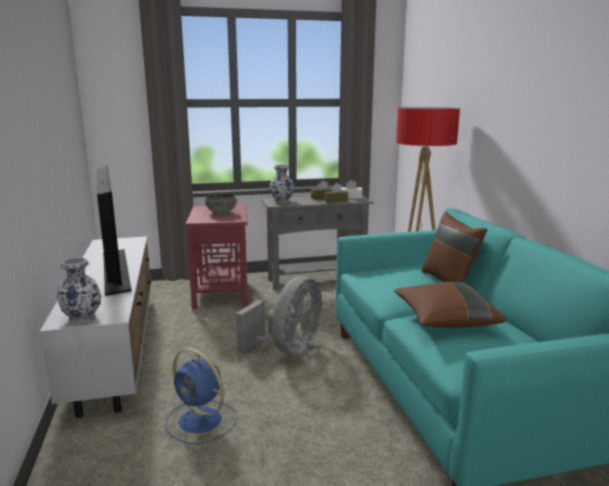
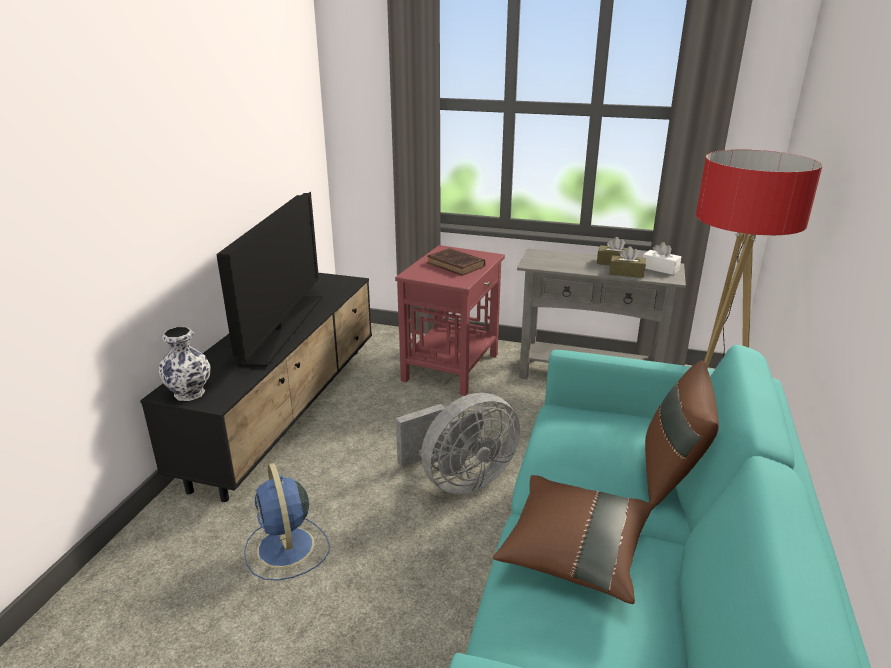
camera: 30 degrees right, 10 degrees up
(116, 345) = (288, 410): white tv stand -> black tv stand
(222, 213) = (457, 265): grey bowl -> brown book
(282, 201) = (548, 259): vase -> none

